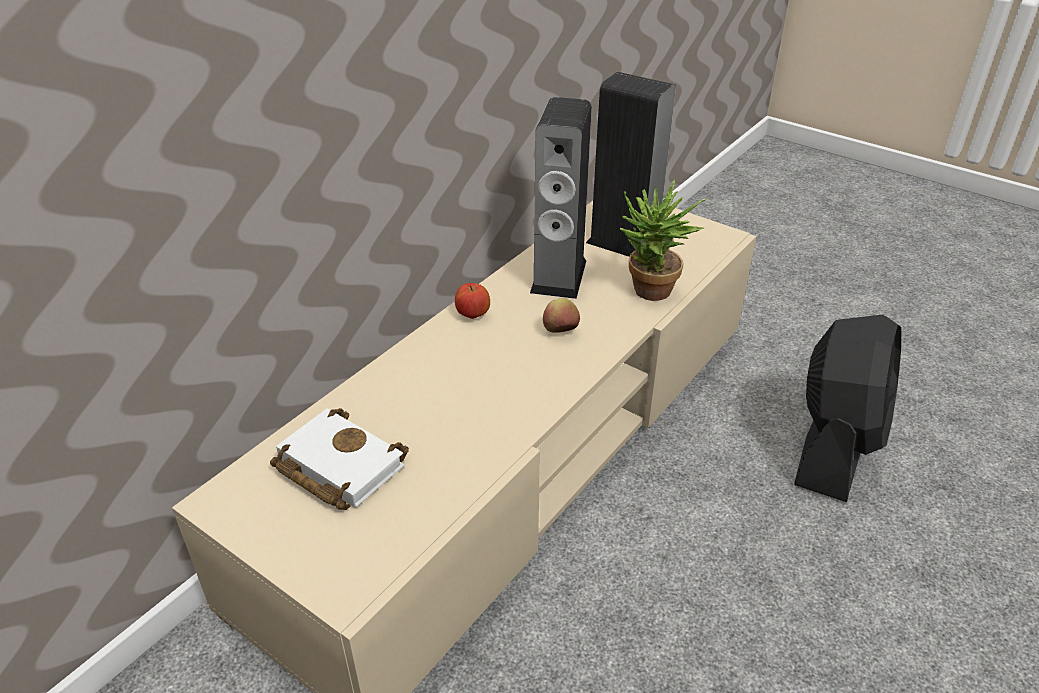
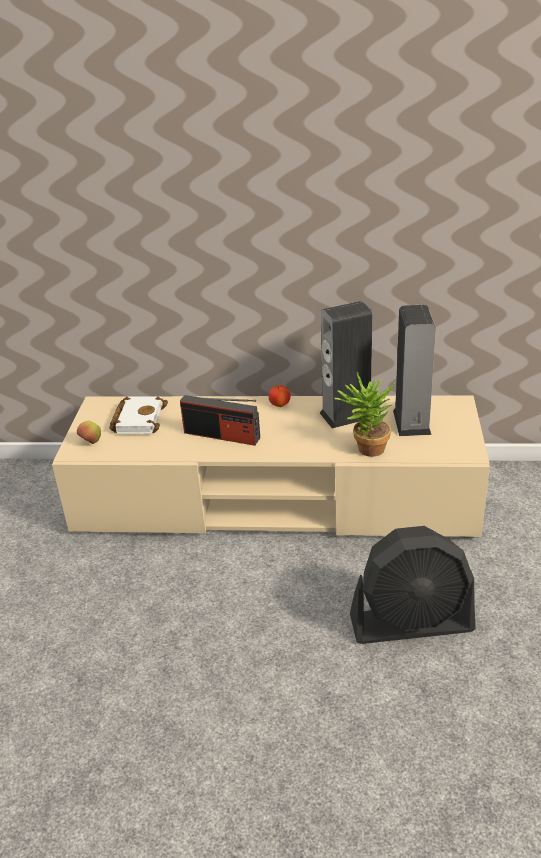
camera: 60 degrees right, 5 degrees down
(489, 395) = (222, 435): none -> radio
(560, 332) = (295, 435): apple -> apple (91, 442)

